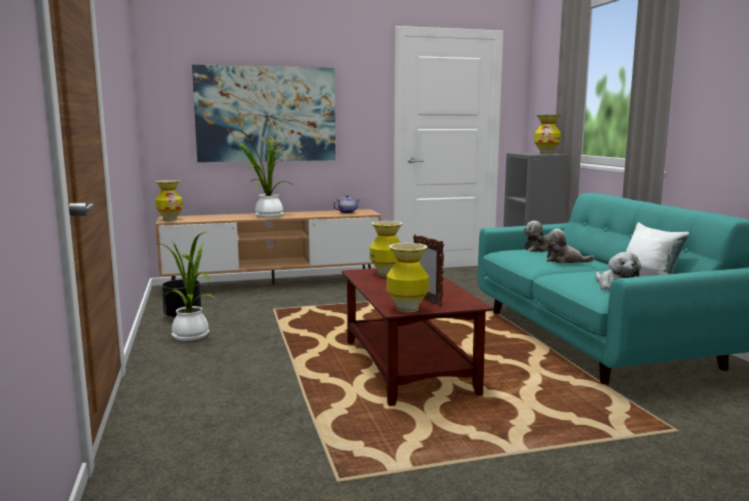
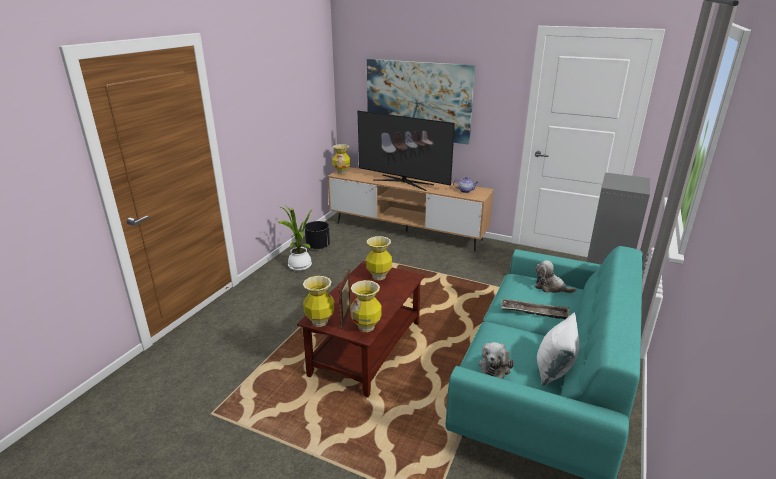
camera: 40 degrees right, 15 degrees up
(266, 216) = (403, 182): potted plant -> television
(546, 154) = (632, 186): vase -> vase (366, 327)
(564, 261) = (534, 312): plush toy -> tray

